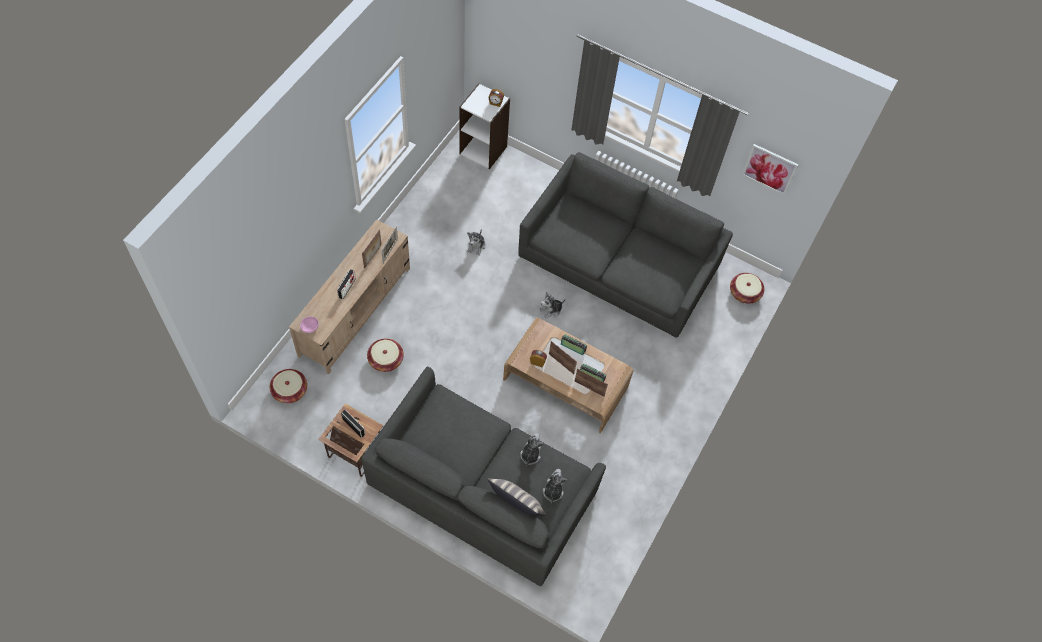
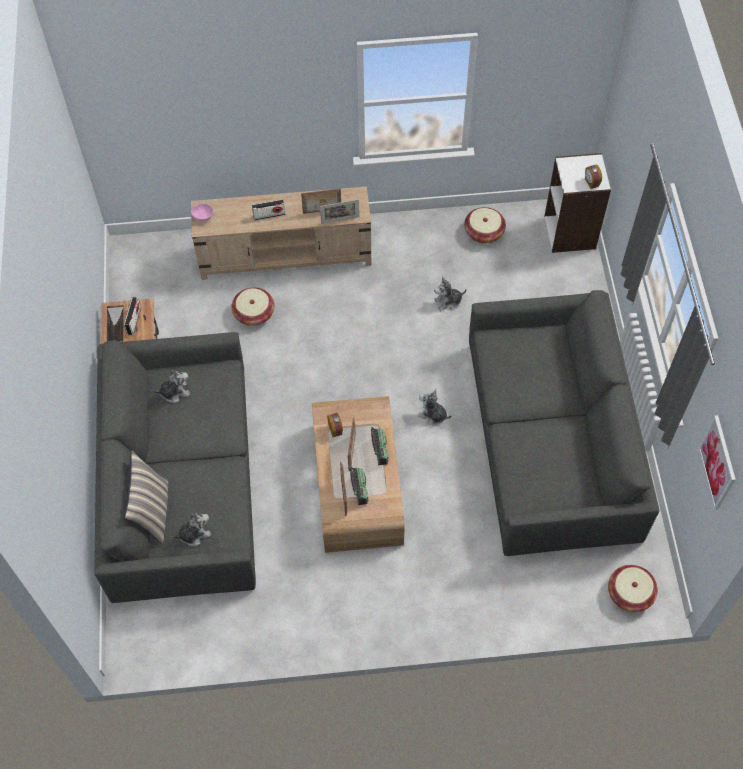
camera: 60 degrees right, 0 degrees up
(290, 390) = (161, 263): basket -> basket (484, 232)
(530, 454) = (221, 488): plush toy -> plush toy (174, 392)

